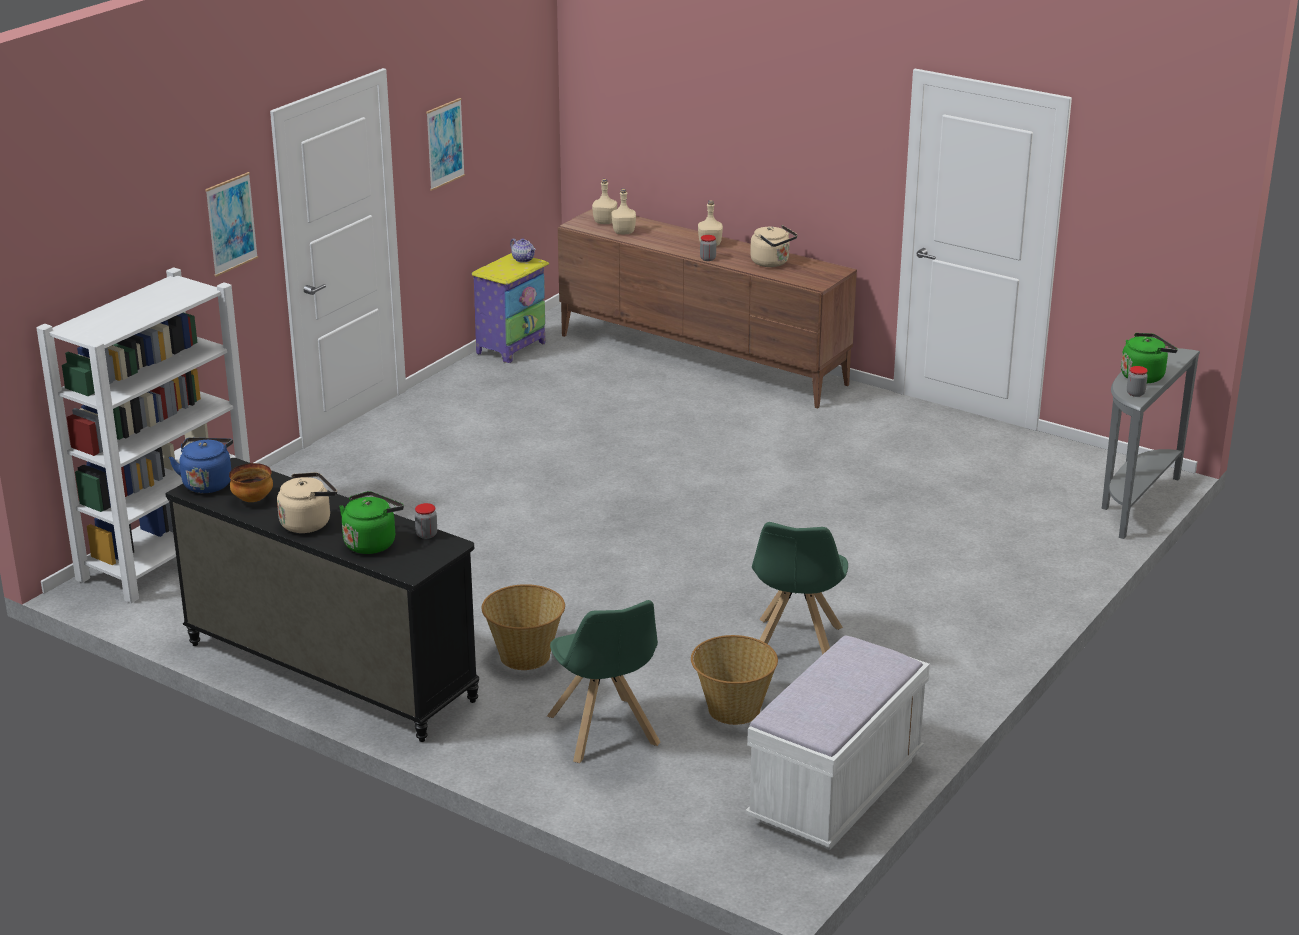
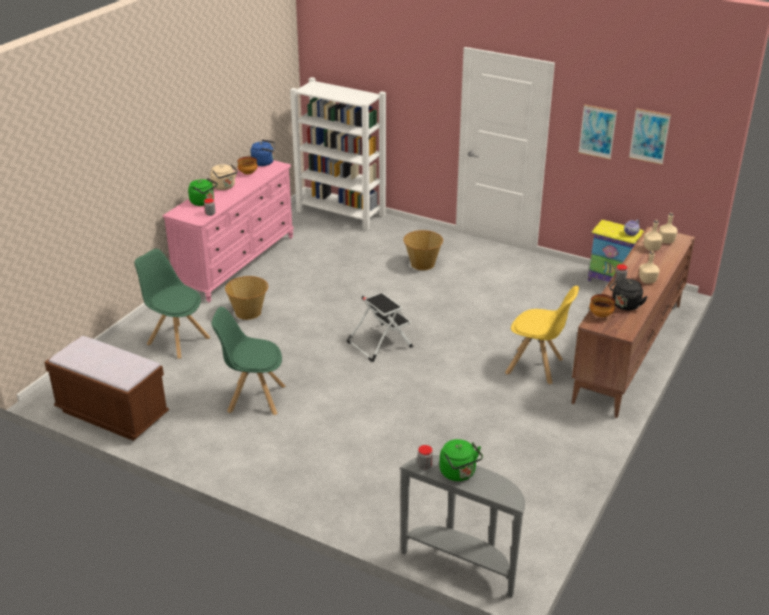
camera: 85 degrees right, 5 degrees up
(231, 224) = (427, 91): picture -> picture (649, 136)
(329, 672) = (237, 263): black dresser -> pink dresser
(605, 733) = (176, 340): green chair -> green chair turned 60 degrees clockwise
(649, 533) = (380, 342): none -> step ladder
(731, 421) = (537, 367): none -> yellow chair
(733, 709) = (192, 378): basket -> basket (422, 264)
(772, 263) = (625, 306): beige kettle -> black kettle
(794, 278) = (600, 315): none -> bowl
(836, 790) = (112, 414): white bench -> brown bench

